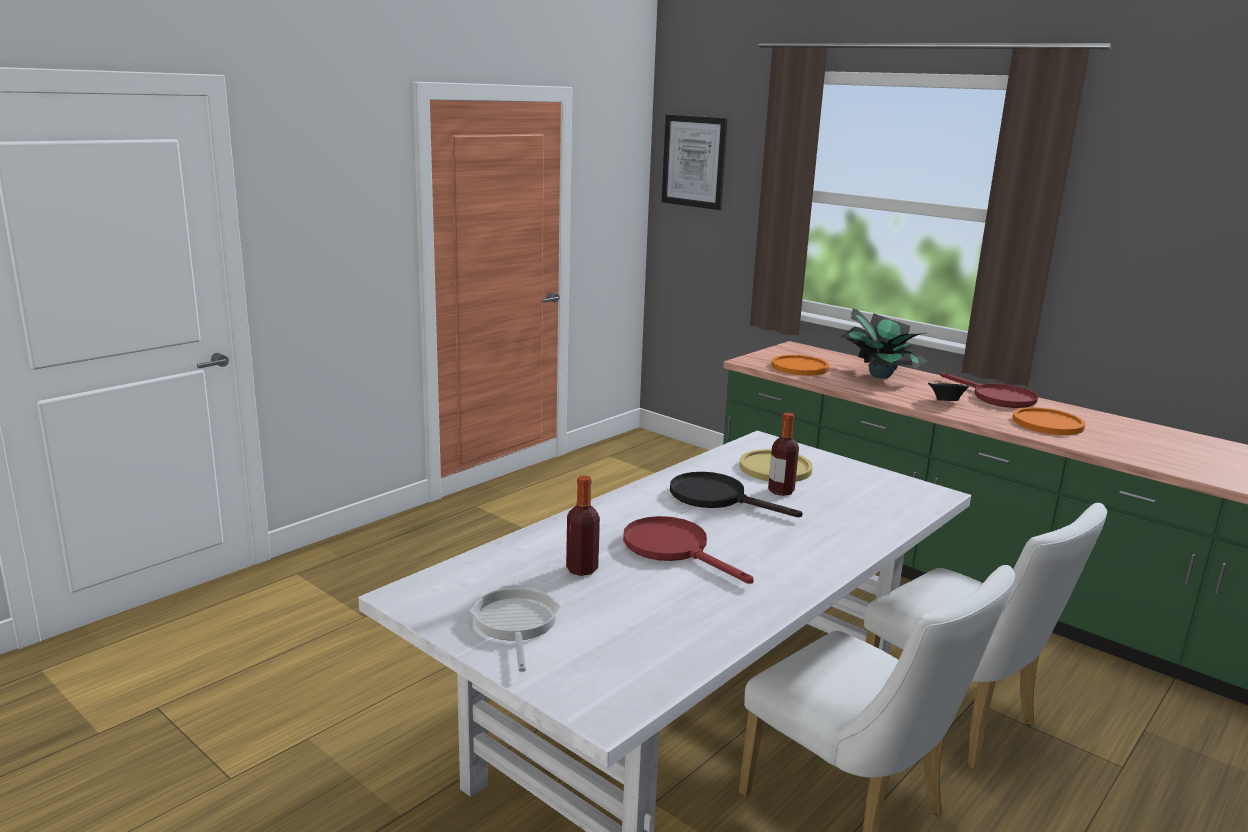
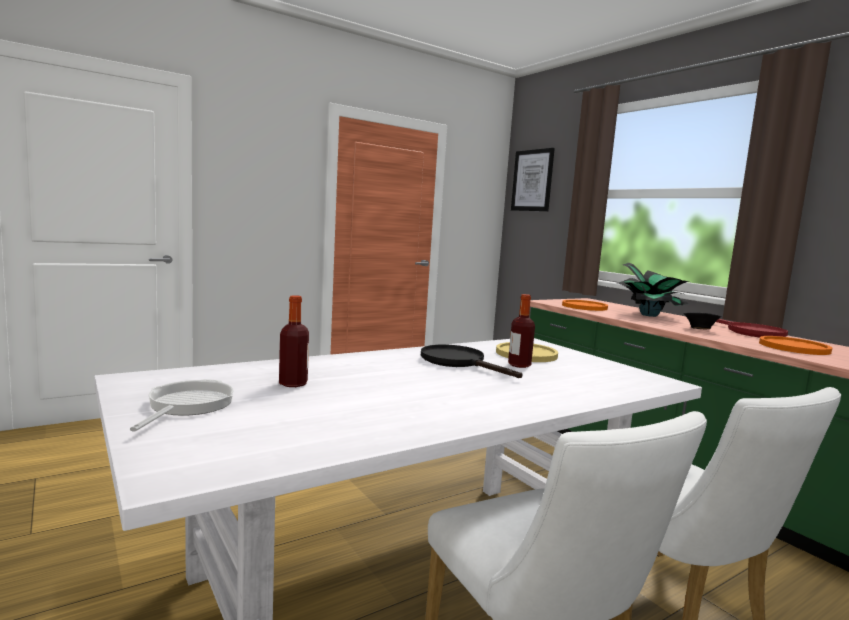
camera: 15 degrees right, 10 degrees down
(674, 549) = (388, 383): red frying pan -> none

